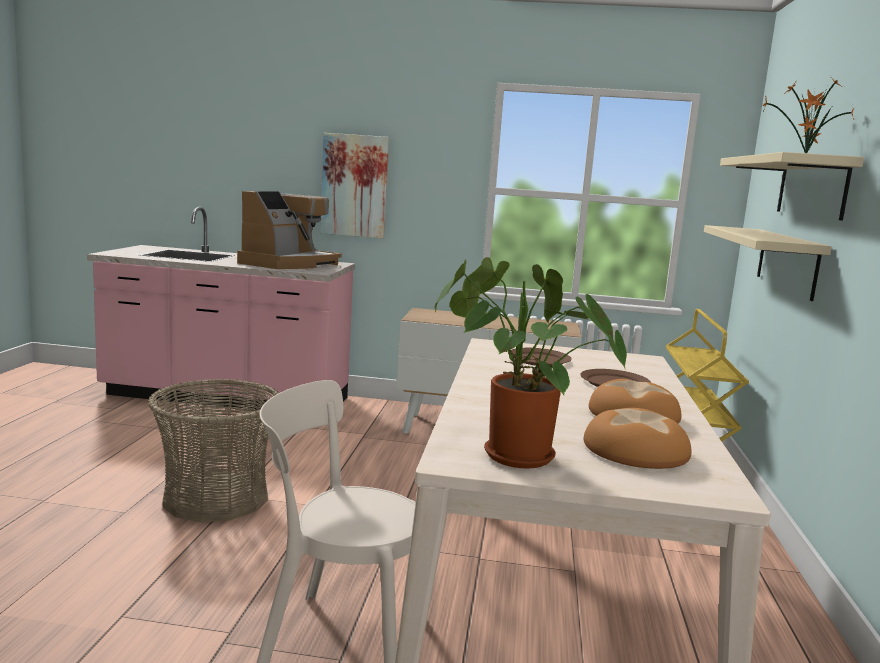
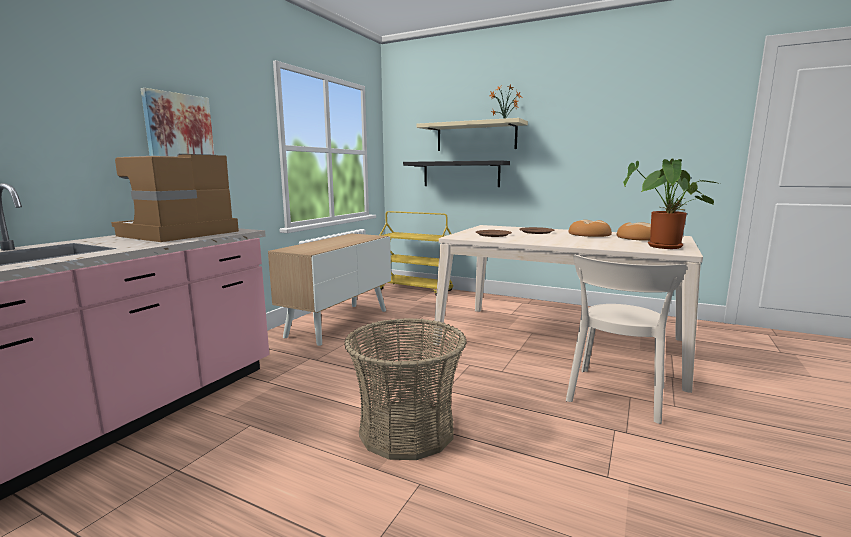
camera: 70 degrees left, 0 degrees up
(289, 263) = (178, 234): coffee machine -> coffee machine turned 105 degrees counterclockwise
(787, 262) = (461, 174): beige shelf -> black shelf

